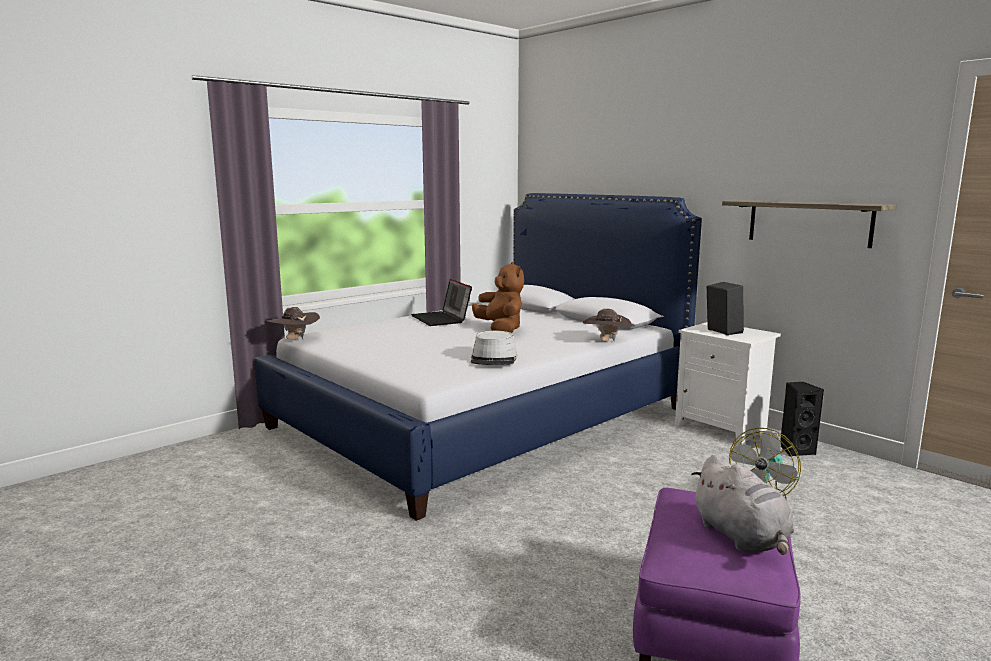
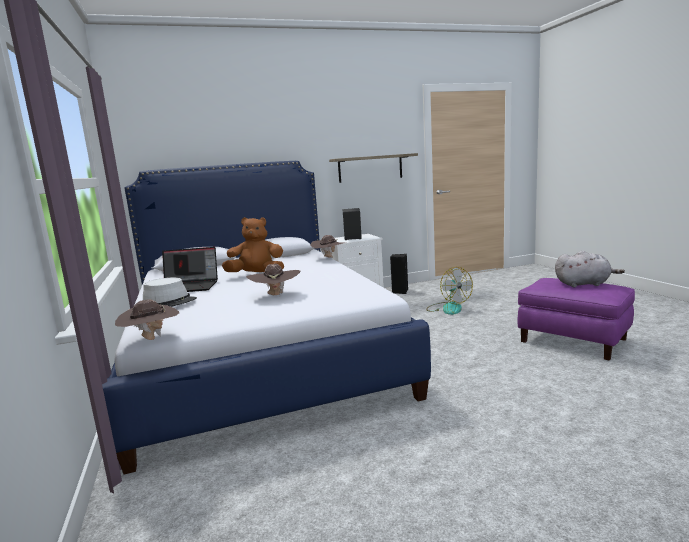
camera: 65 degrees left, 0 degrees up
(422, 347) = (275, 295): none -> brown hat
(494, 359) = (340, 280): grey hat -> grey hat (170, 301)

